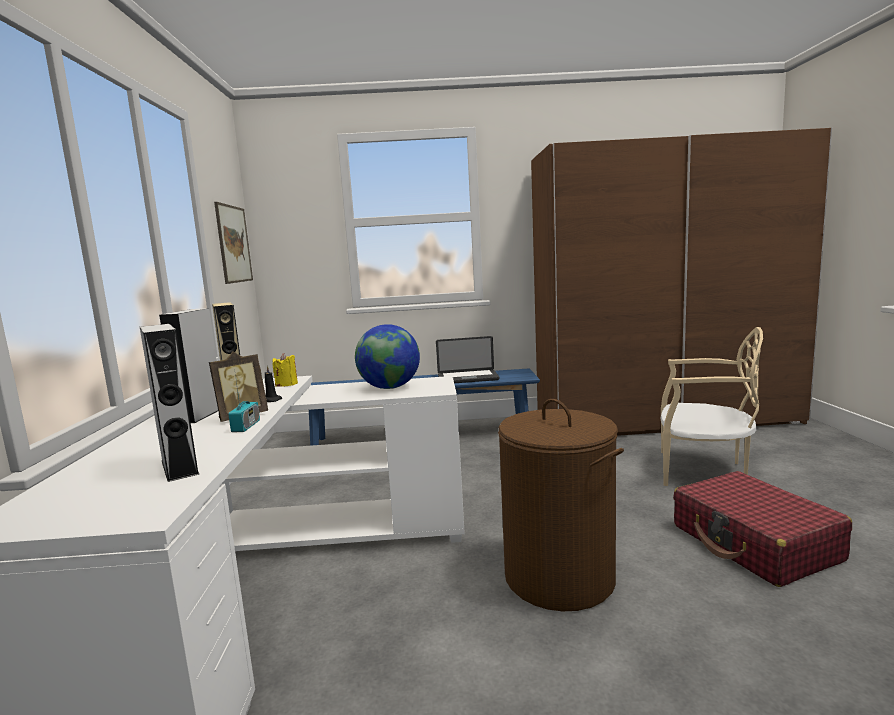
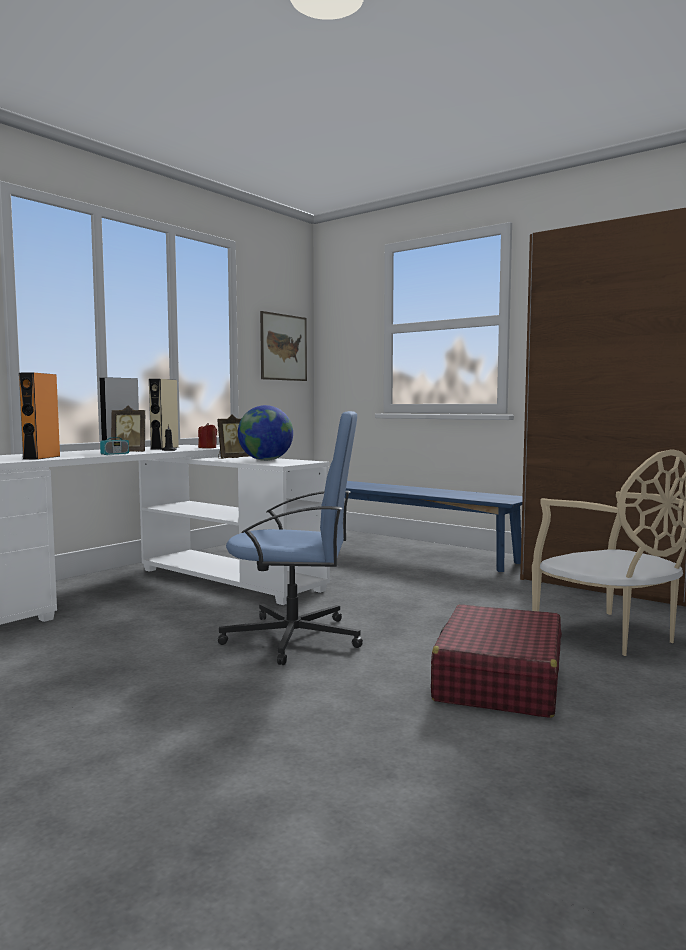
camera: 40 degrees right, 5 degrees down
(179, 467) = (41, 457): grey speaker -> orange speaker
(286, 384) = (207, 448): yellow candle -> red candle
(338, 392) = (232, 458): none -> picture frame
(468, 378) = (453, 494): laptop -> none
(559, 577) = (295, 638): brown laundry basket -> blue office chair

